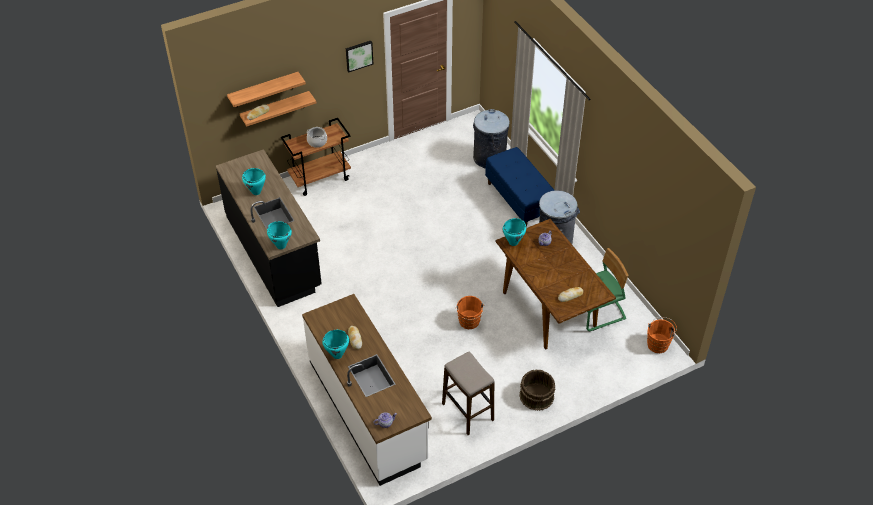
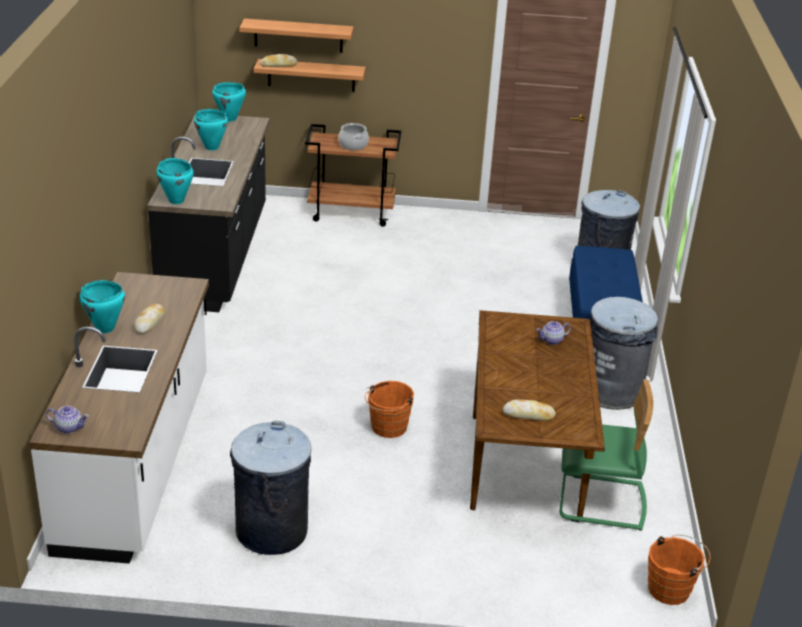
camera: 30 degrees right, 15 degrees down
(358, 55) = (450, 39): picture -> none
(467, 412) = (271, 530): stool -> grey trash can
(513, 242) = (503, 322): turquoise cooking pot -> turquoise cooking pot (230, 119)
(536, 396) = (396, 561): brown bucket -> none

